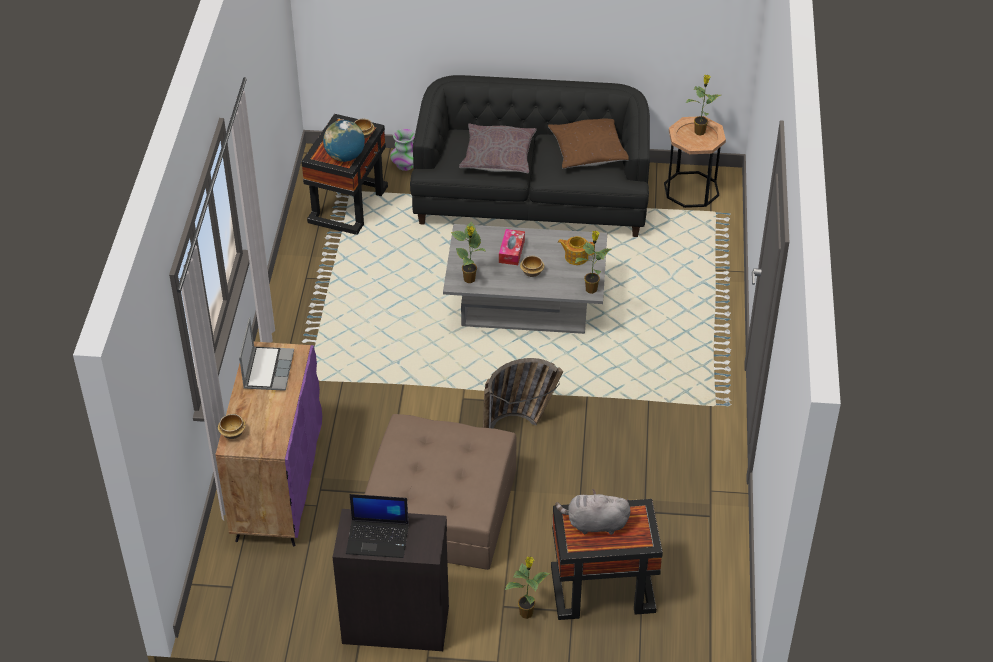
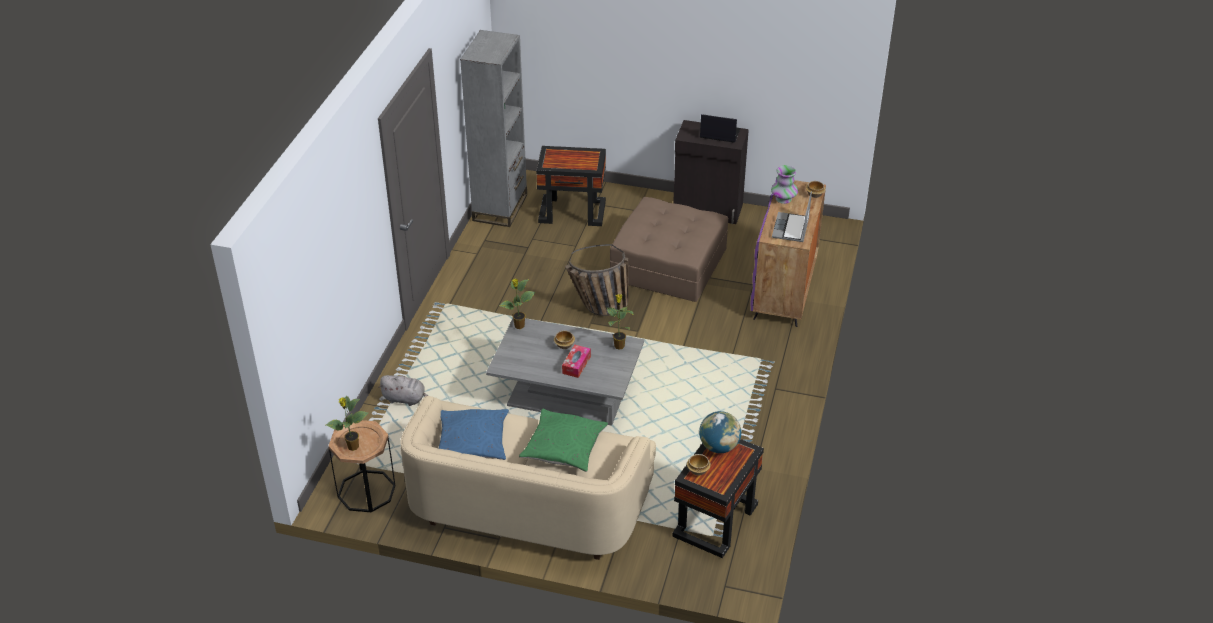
camera: 170 degrees left, 5 degrees down
(405, 165) = (650, 561): vase -> vase (783, 199)
(498, 156) = (564, 447): grey pillow -> green pillow
(526, 612) = (624, 206): potted plant -> none
(532, 197) = (528, 503): black sofa -> beige sofa
(576, 257) = (522, 354): teapot -> none
(588, 150) = (472, 442): brown pillow -> blue pillow
(594, 524) = (578, 161): grey plush toy -> grey plush toy (405, 399)
(713, 582) = (500, 207): none -> grey bookcase

